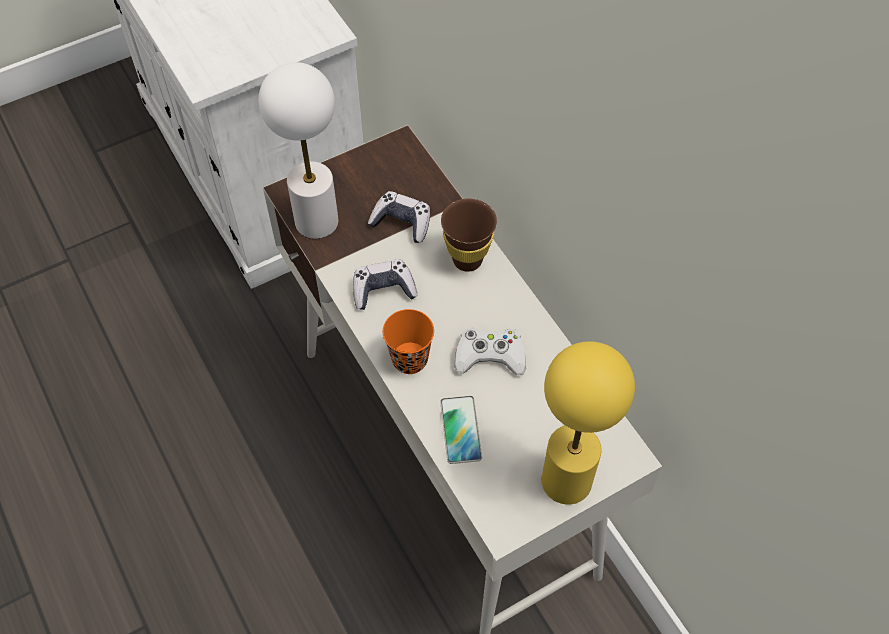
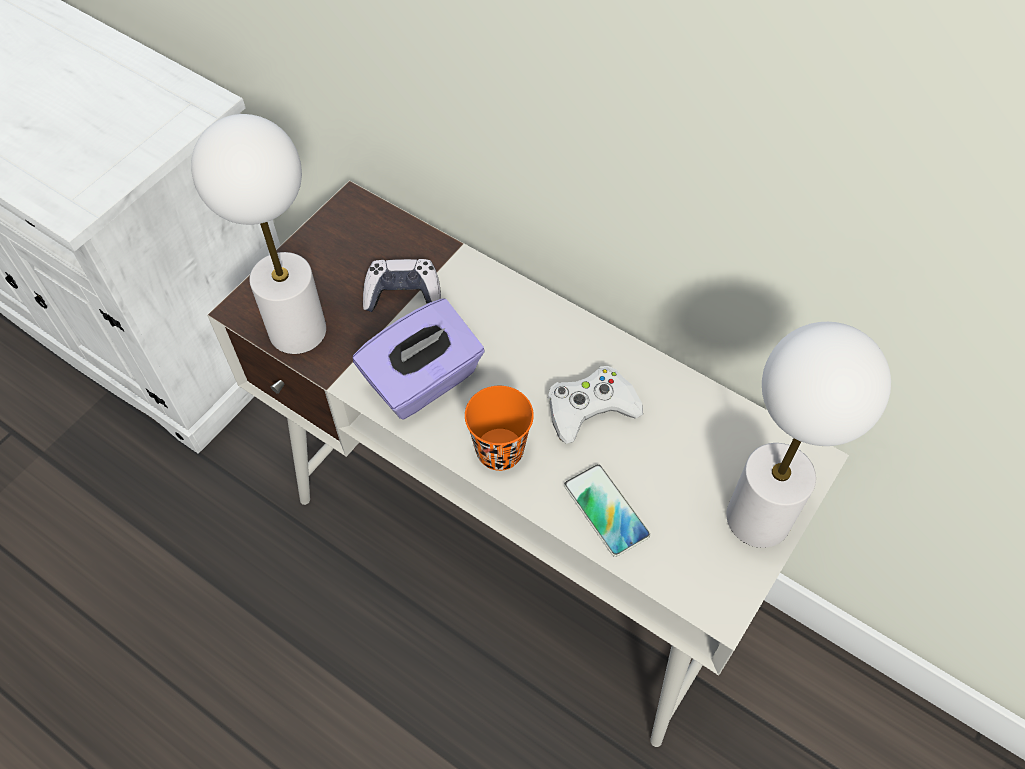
camera: 25 degrees left, 0 degrees up
(383, 290) = (423, 381): game controller -> purple tissue box
(467, 260) = (503, 308): brown cup -> none
(566, 480) = (757, 517): yellow table lamp -> white table lamp

